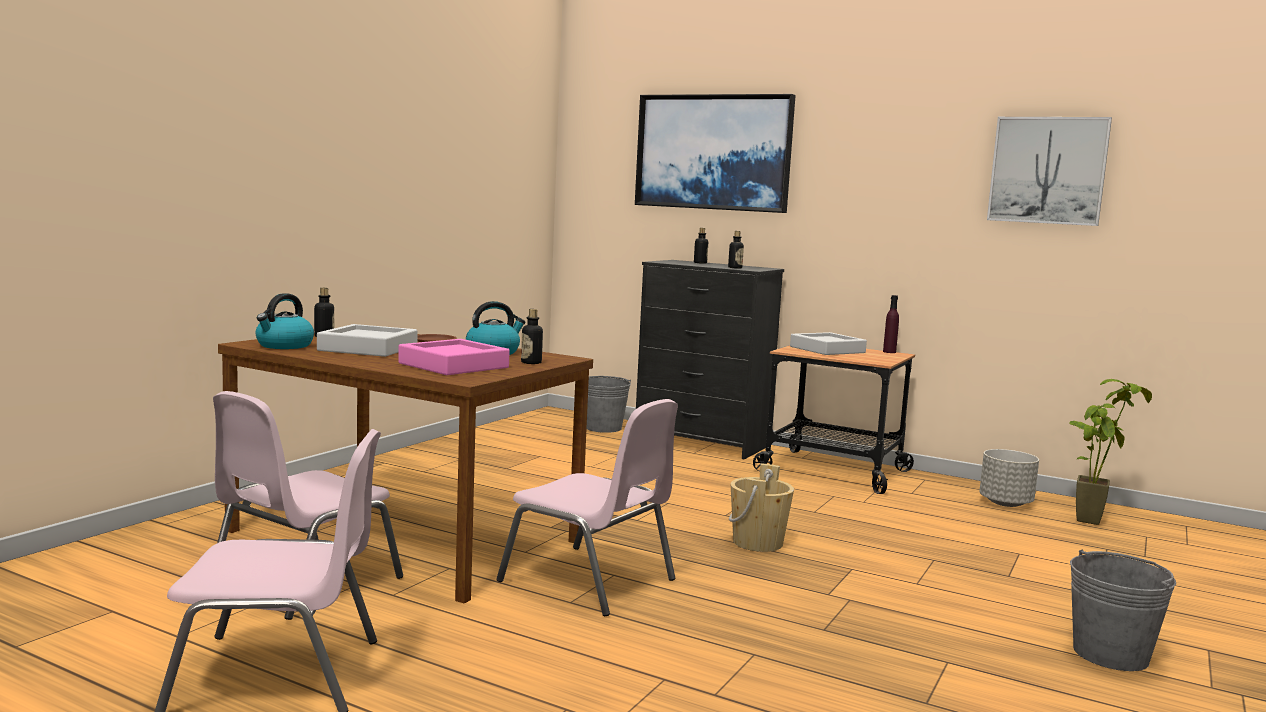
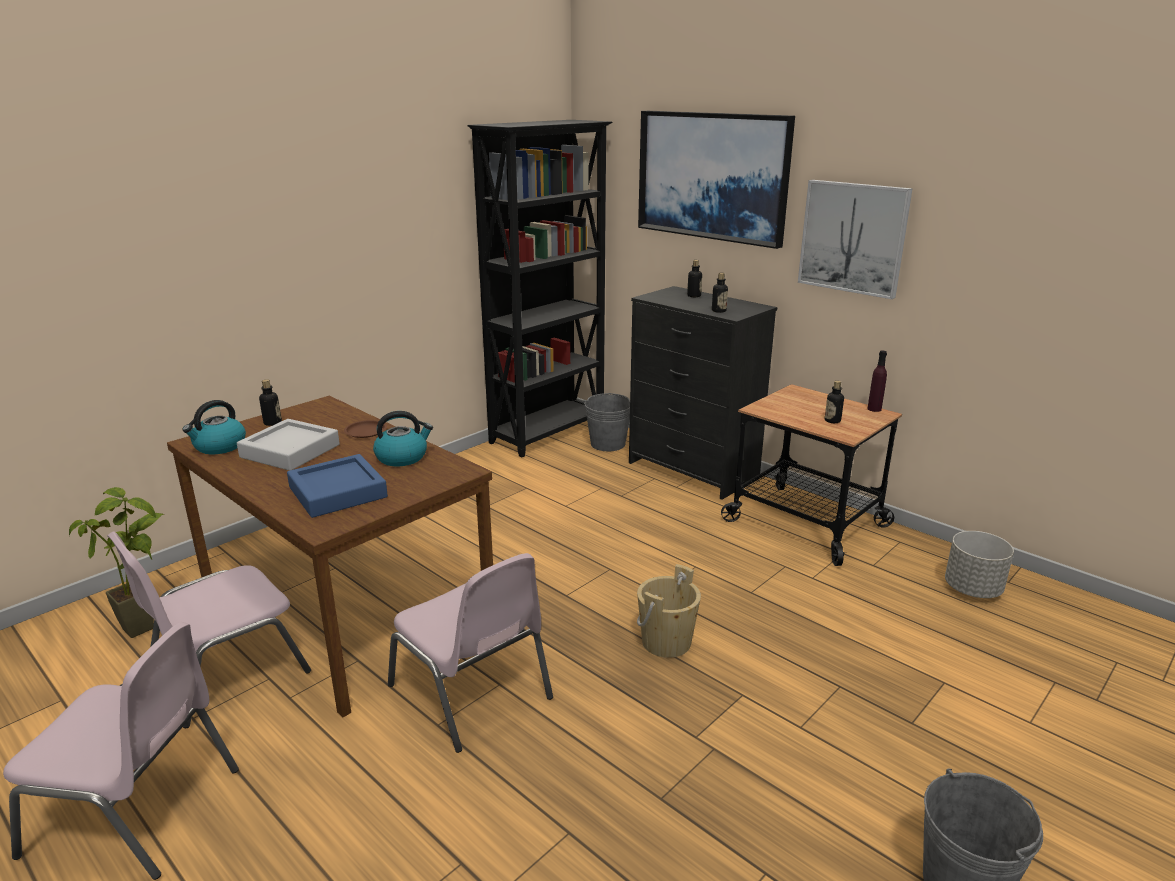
camera: 15 degrees right, 15 degrees up
(453, 365) = (338, 492): pink tray -> blue tray
(531, 362) = (420, 483): bottle -> bottle (832, 420)
(535, 421) = (549, 433): none -> black bookcase
(827, 350) = (805, 405): grey tray -> none
(1047, 170) = (1074, 222): picture -> picture (853, 238)
(1092, 518) = (1064, 623): potted plant -> potted plant (152, 625)

